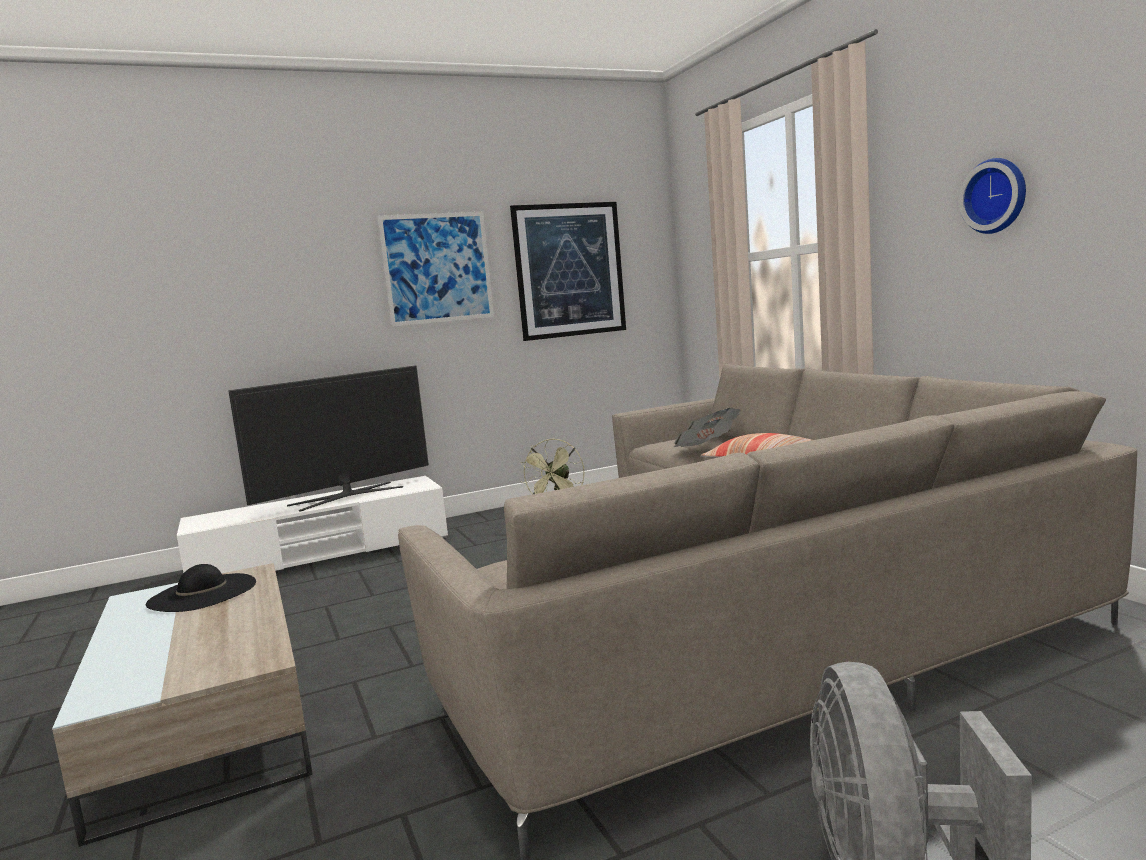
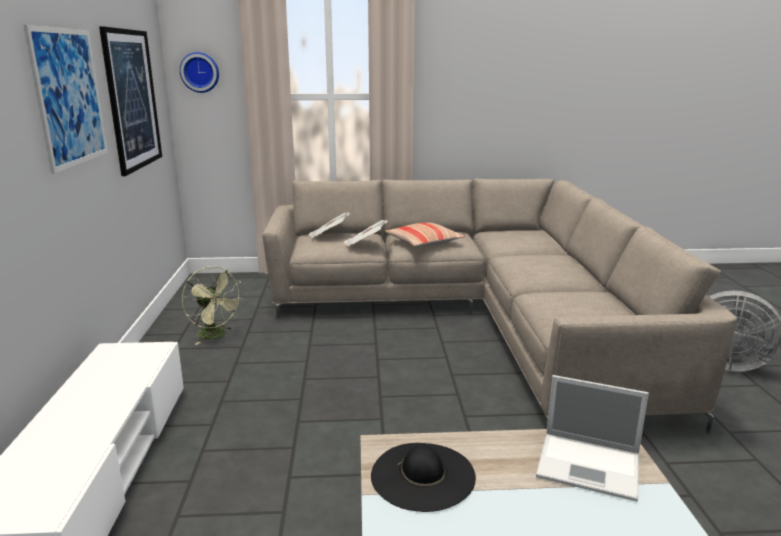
camera: 70 degrees left, 10 degrees up
(203, 654) = (590, 466): none -> laptop
(347, 496) = (101, 391): television -> none
(996, 196) = (487, 82): wall clock -> wall clock (200, 72)

